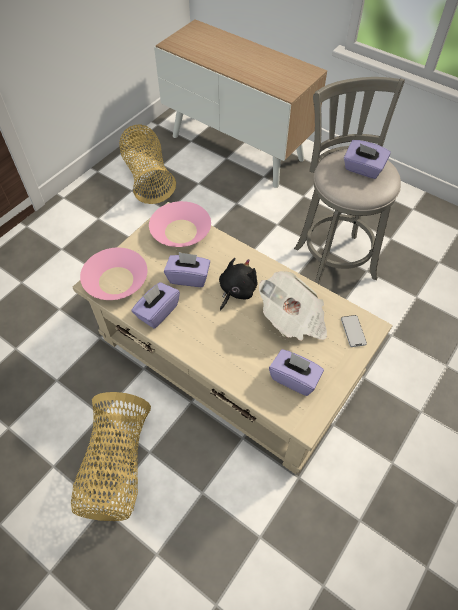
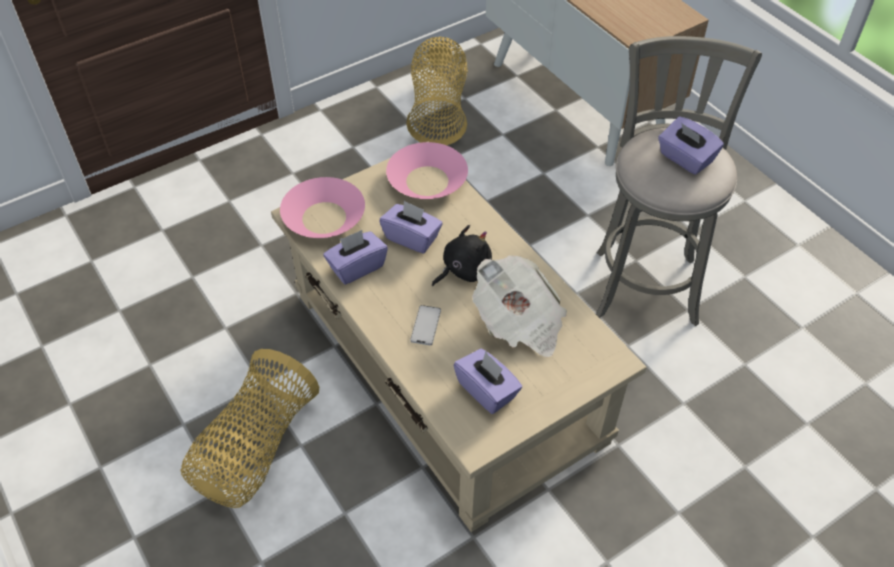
camera: 20 degrees right, 5 degrees down
(353, 331) = (589, 359): phone -> phone (425, 326)

